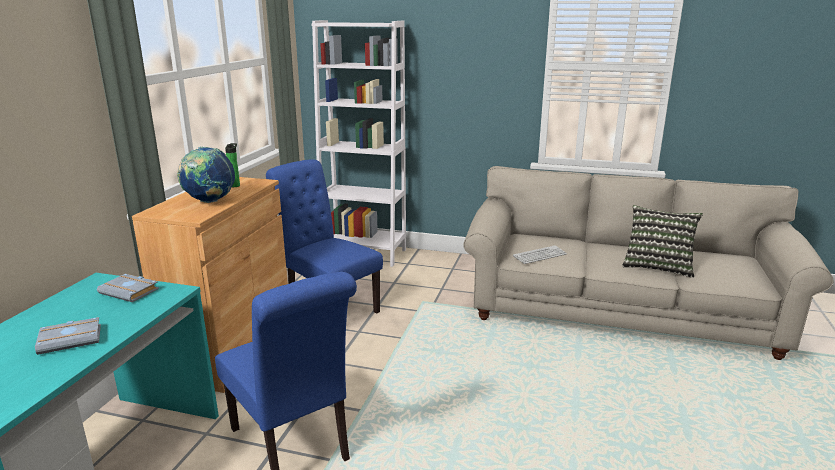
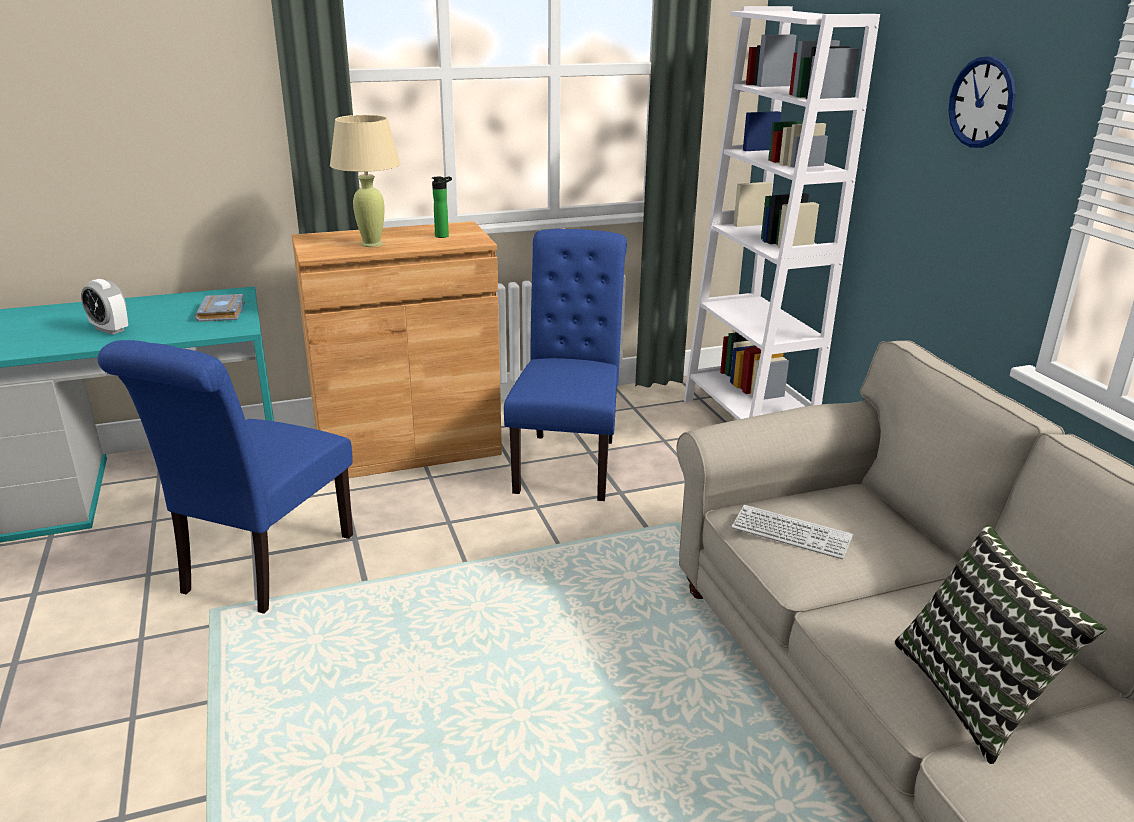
camera: 55 degrees right, 5 degrees up
(72, 339) = (110, 330): grey book -> alarm clock
(210, 201) = (371, 244): globe -> beige table lamp
(479, 56) = (982, 102): none -> wall clock

